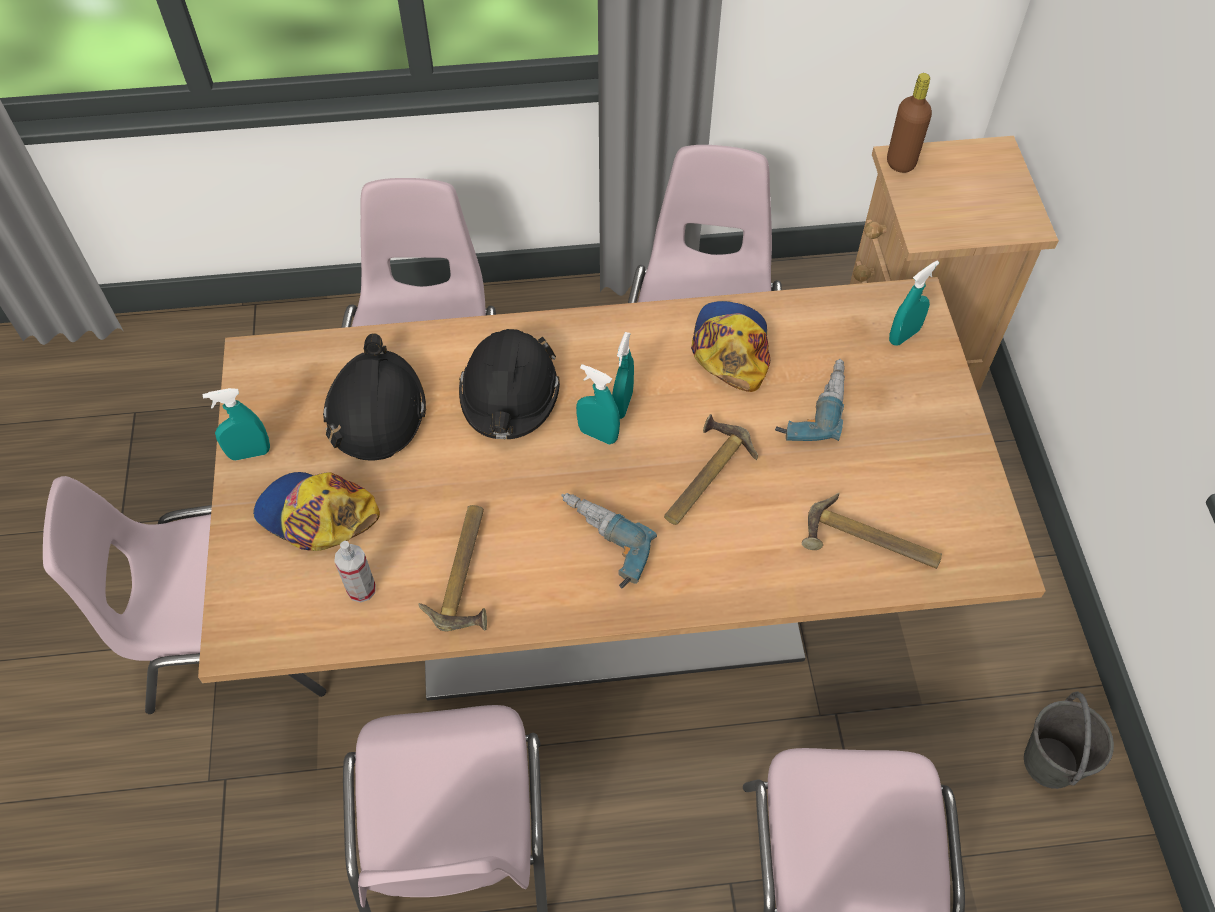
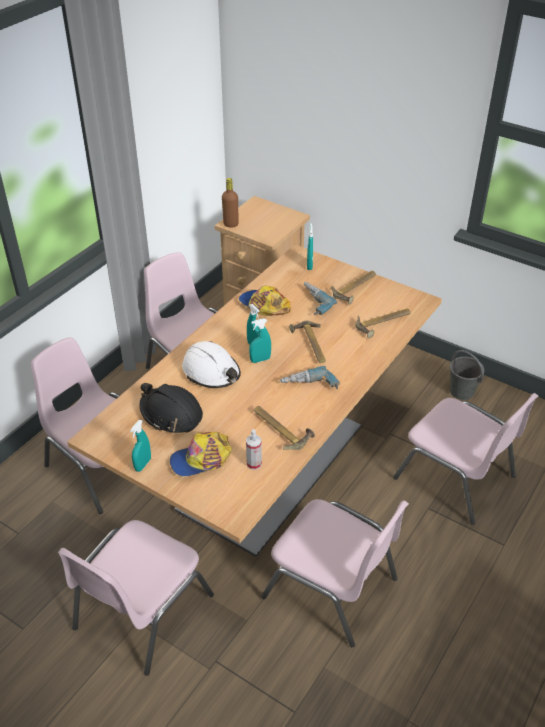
camera: 50 degrees left, 15 degrees down
(509, 394) = (211, 372): black hard hat -> white hard hat
(919, 442) = (356, 288): none -> hammer

